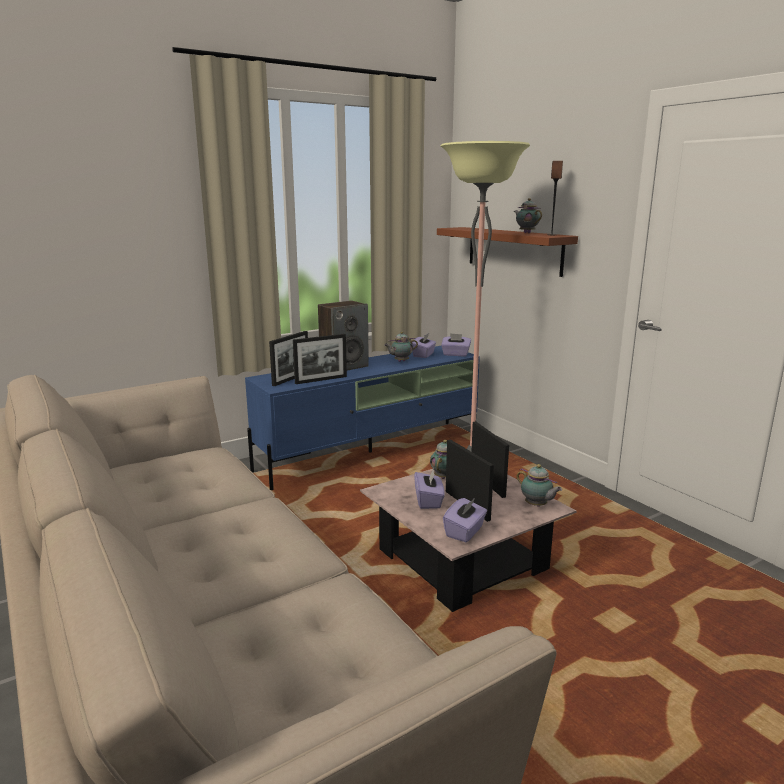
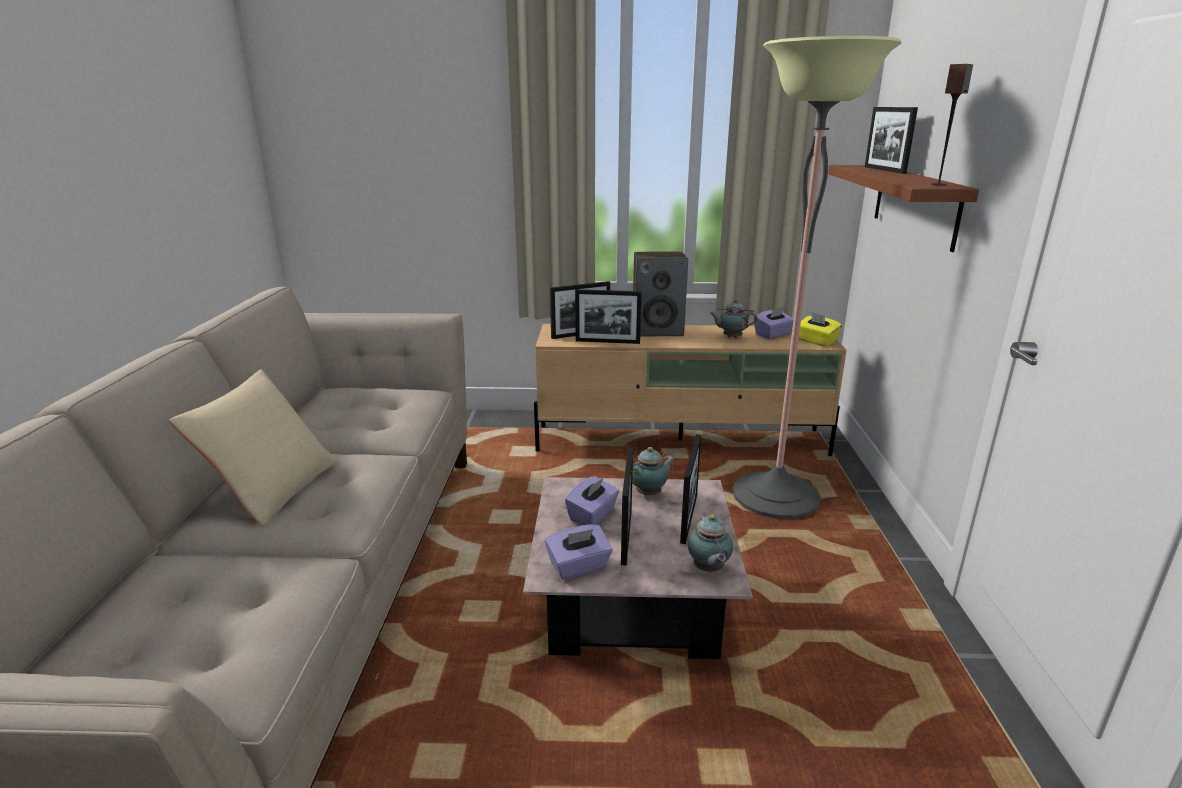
camera: 35 degrees right, 5 degrees up
(199, 552) = (271, 488): none -> beige pillow
(371, 452) = (682, 441): blue tv stand -> beige tv stand
(455, 354) = (816, 341): purple tissue box -> yellow tissue box
(485, 229) = (884, 170): none -> picture frame
(526, 233) = (916, 179): teapot -> none

